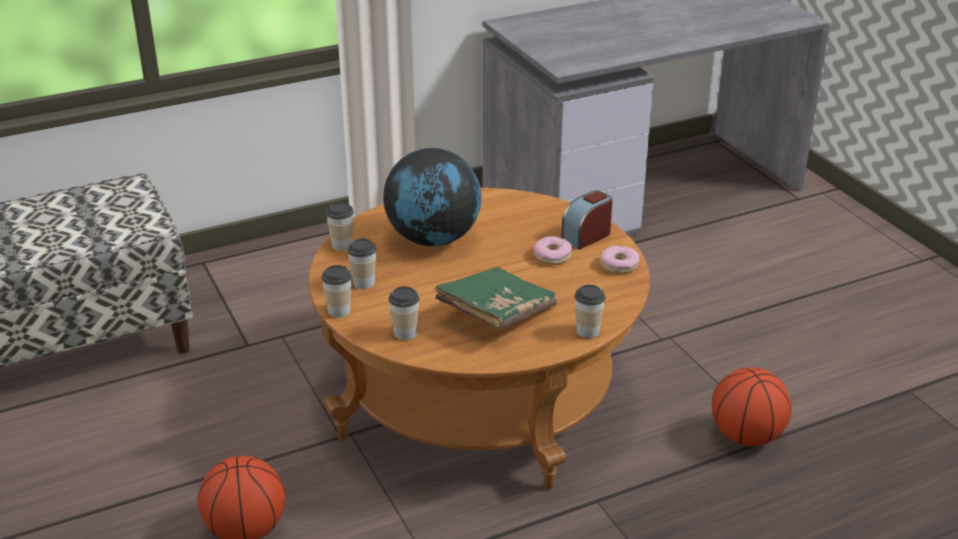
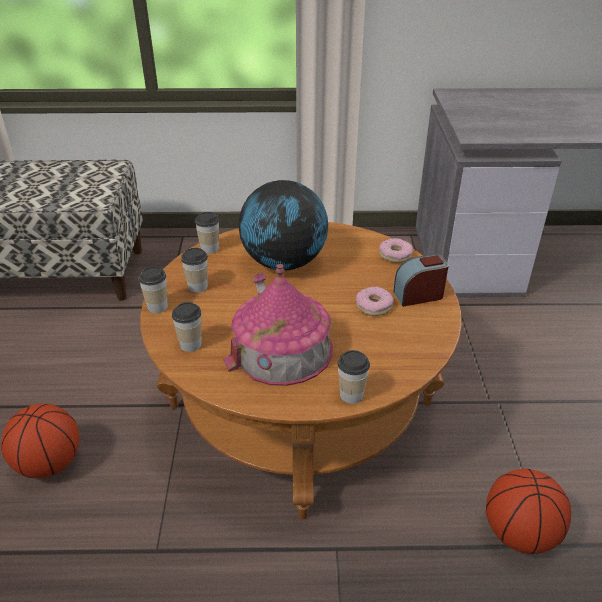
camera: 25 degrees right, 5 degrees up
(496, 313) = (281, 349): green book -> toy house
(619, 265) = (430, 332): donut -> donut (395, 255)

